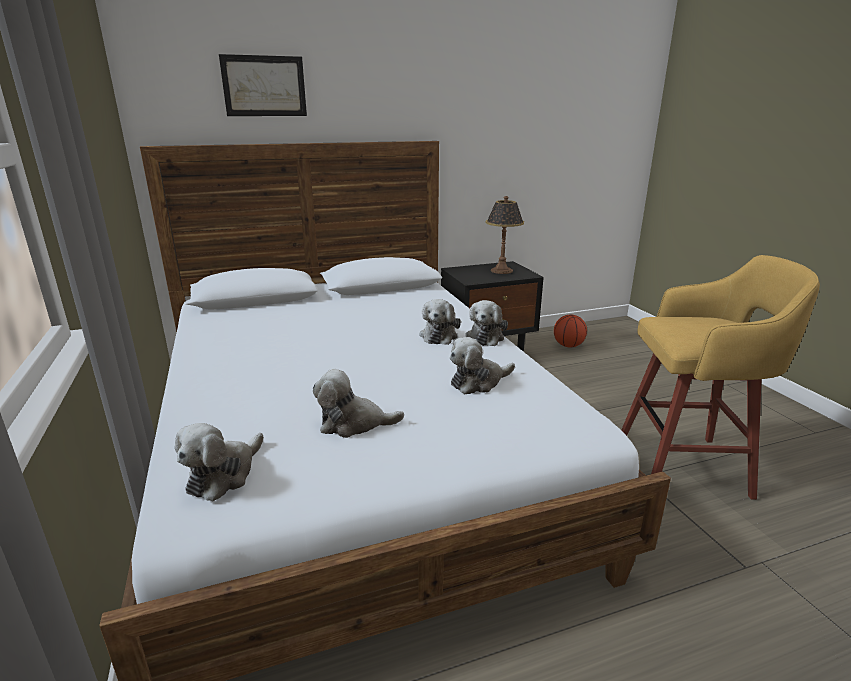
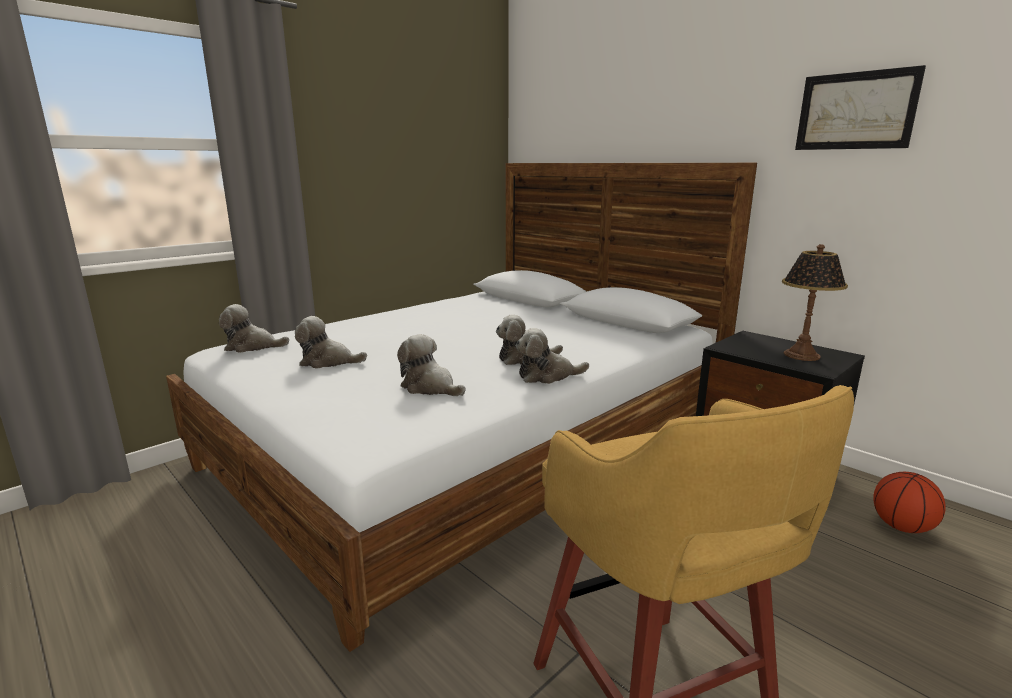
camera: 65 degrees right, 5 degrees down
(264, 86) = (596, 109): picture -> picture (855, 111)
(353, 423) = (328, 362): plush toy -> plush toy turned 60 degrees counterclockwise

